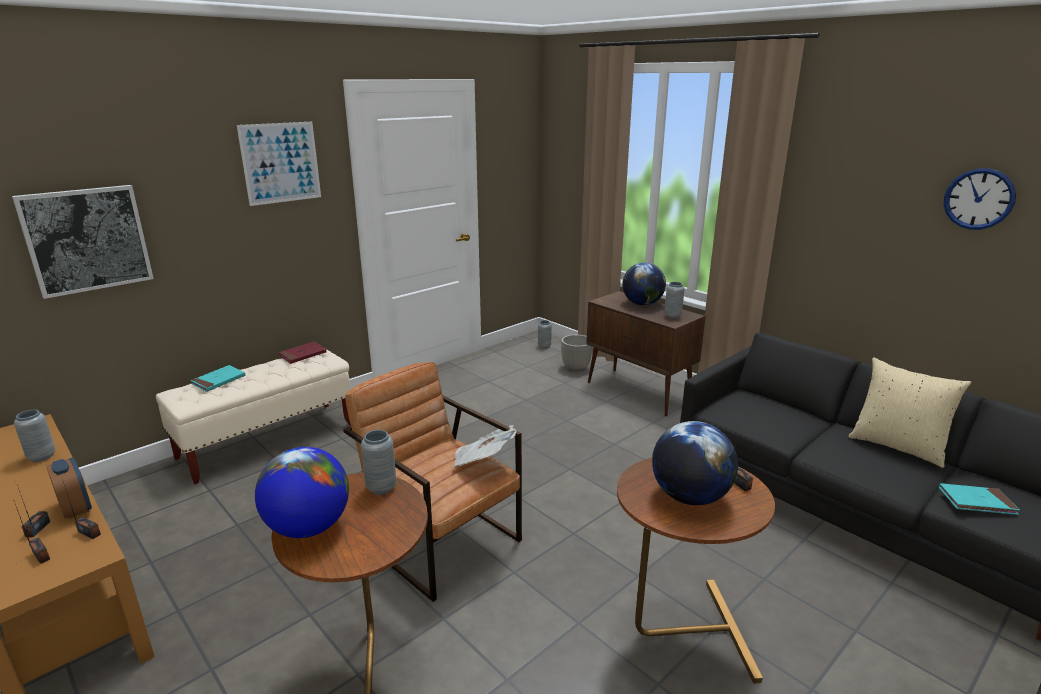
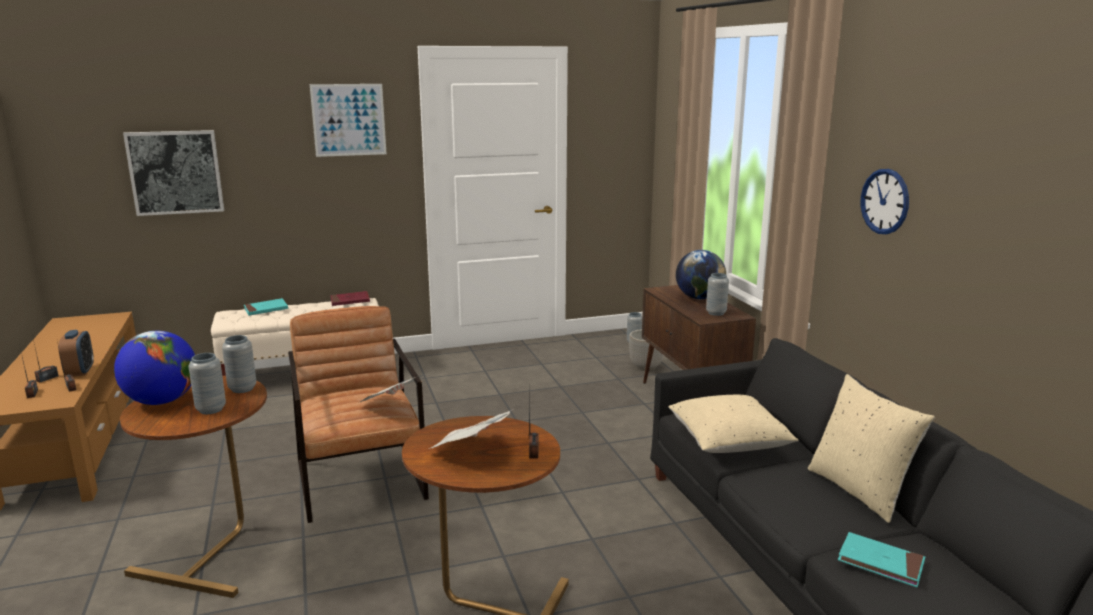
camera: 25 degrees right, 5 degrees down
(42, 457) = (97, 337): grey vase -> grey vase (211, 409)
(690, 497) = (471, 450): globe -> newspaper
(771, 427) = (728, 442): none -> beige pillow
(978, 199) = (1009, 187): wall clock -> wall clock (884, 201)

